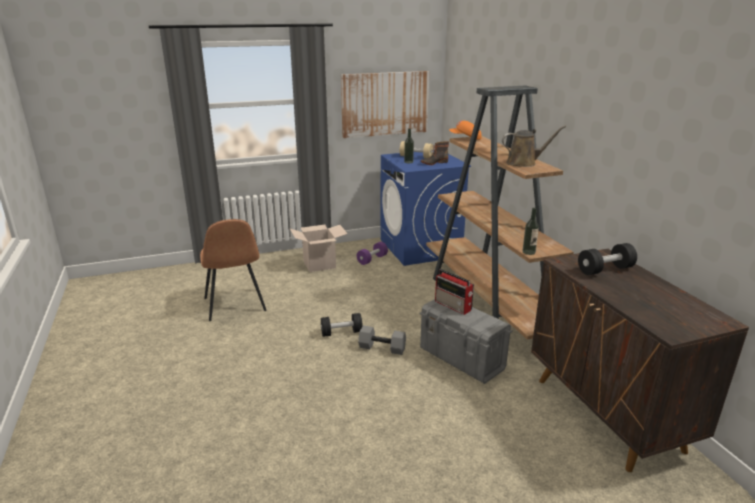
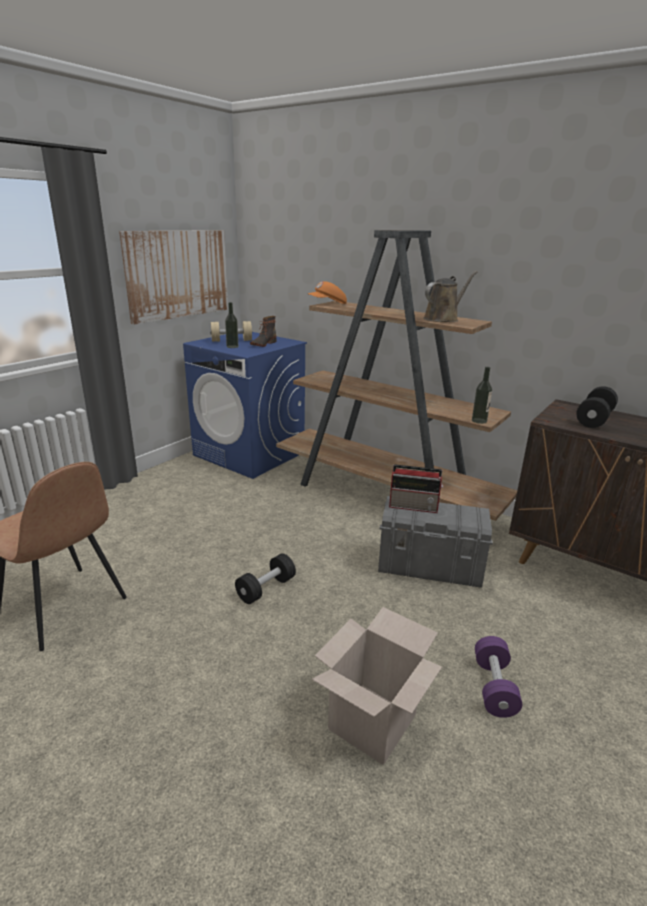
camera: 35 degrees left, 0 degrees up
(319, 265) = (143, 507): cardboard box -> cardboard box (372, 722)
(372, 259) = (207, 481): purple dumbbell -> purple dumbbell (494, 687)
(381, 348) = (335, 590): grey dumbbell -> none

